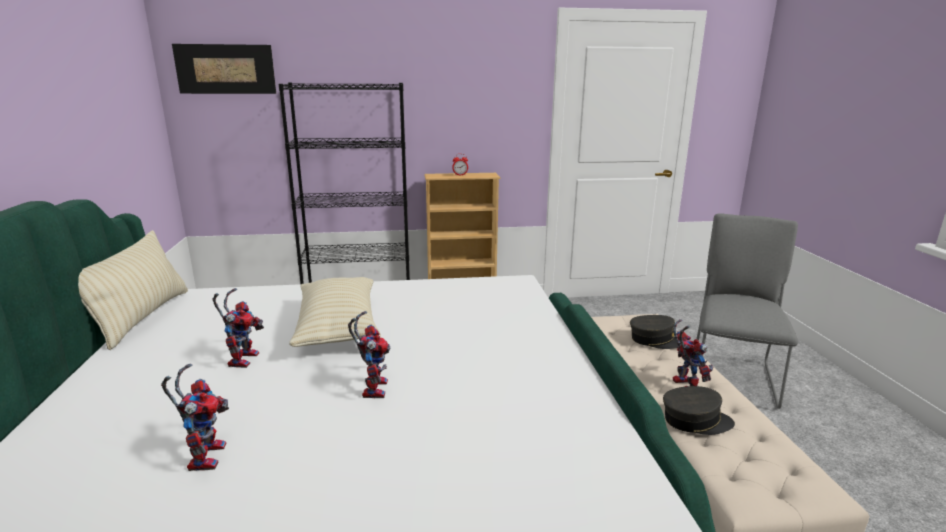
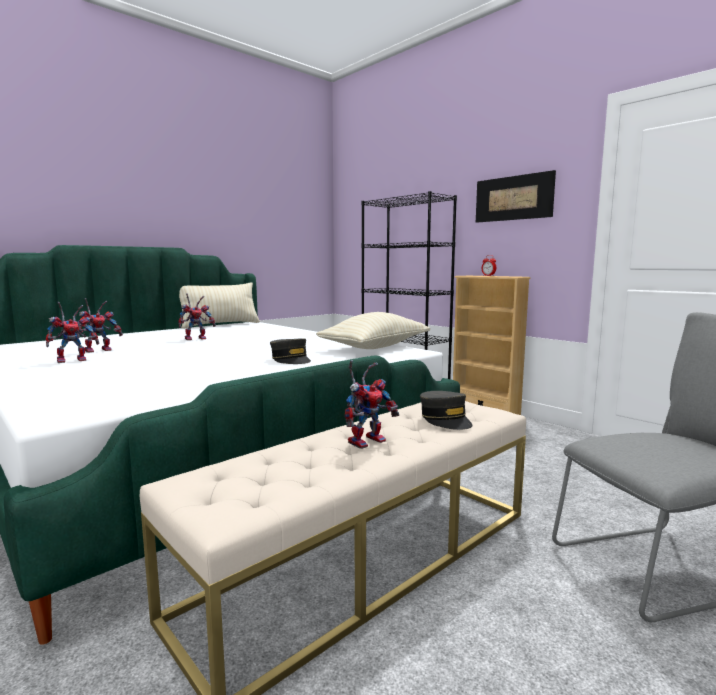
camera: 55 degrees right, 10 degrees down
(225, 69) = (361, 199): picture -> picture (513, 198)
(338, 327) = (256, 341): beige pillow -> beige pillow (375, 347)
(372, 387) = (189, 355): toy robot -> toy robot (74, 360)
(695, 421) = (298, 450): grey cap -> grey cap (291, 360)

